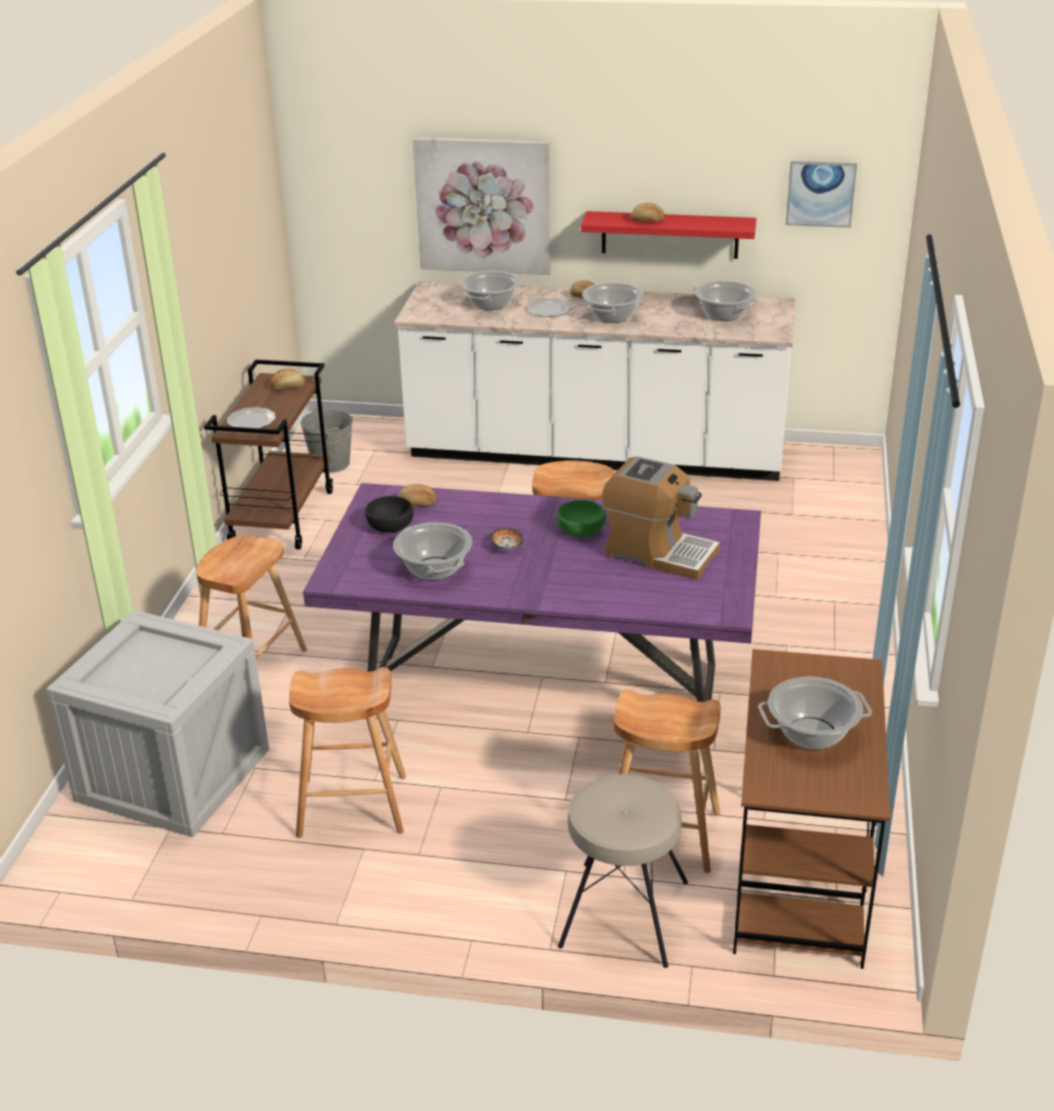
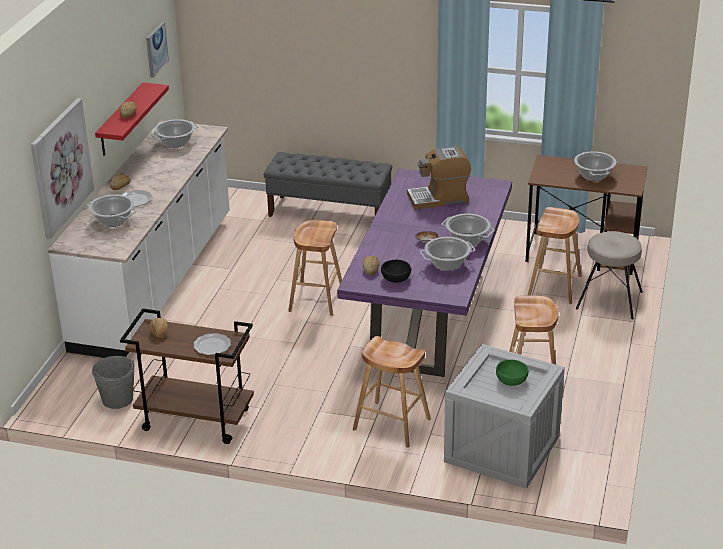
camera: 85 degrees left, 0 degrees up
(580, 530) = (411, 219): green bowl -> green bowl (511, 380)
(612, 316) = (159, 178): cooking pot -> cooking pot (467, 240)
(659, 553) = (439, 198): coffee machine -> coffee machine turned 135 degrees counterclockwise
(841, 570) = (330, 212): none -> grey bench

